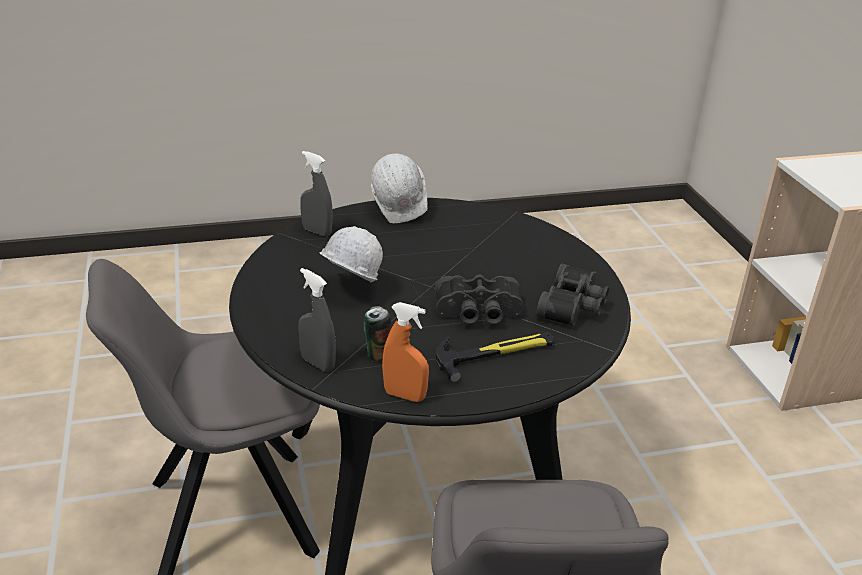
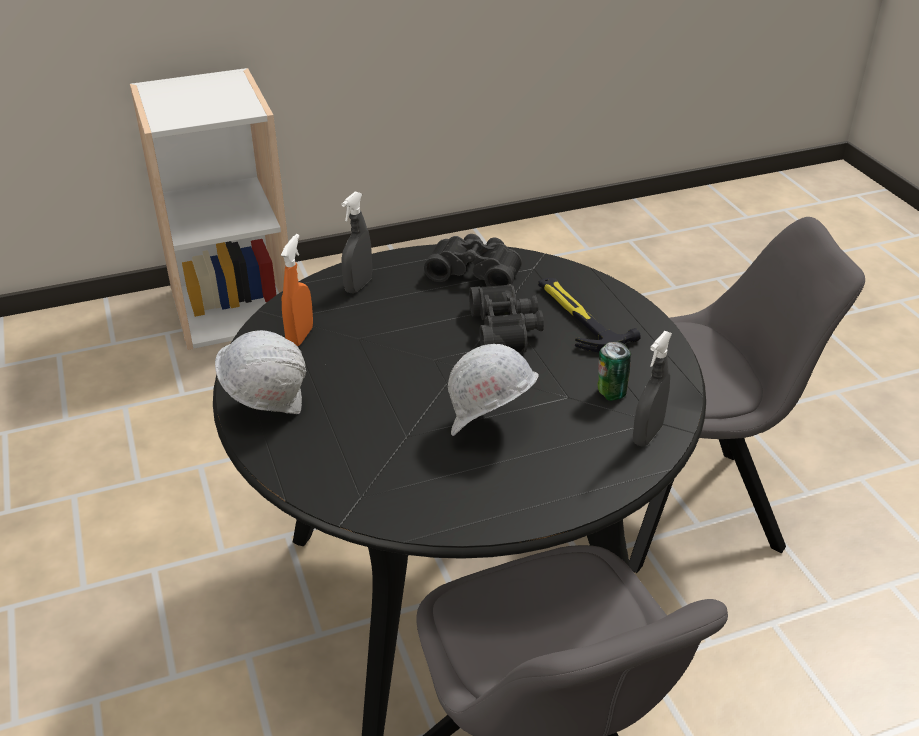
camera: 95 degrees left, 5 degrees up
(317, 231) = (333, 482): grey spray bottle -> grey spray bottle (358, 285)
(404, 395) = (673, 368): orange spray bottle -> orange spray bottle (300, 336)

